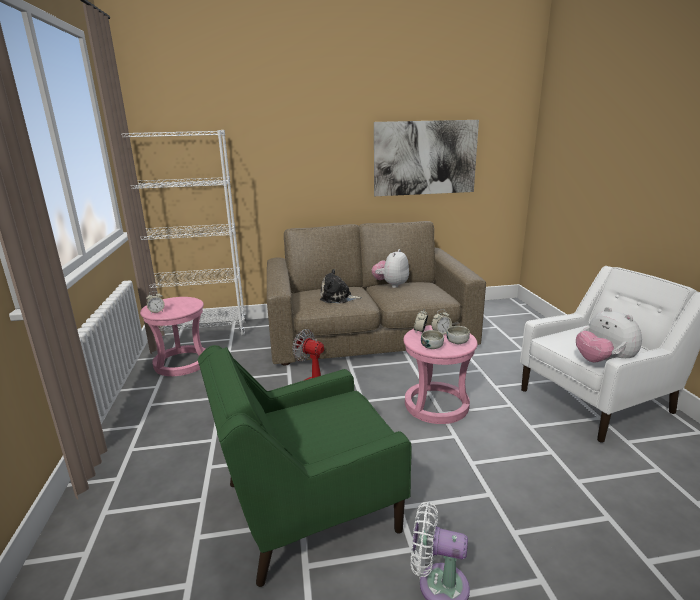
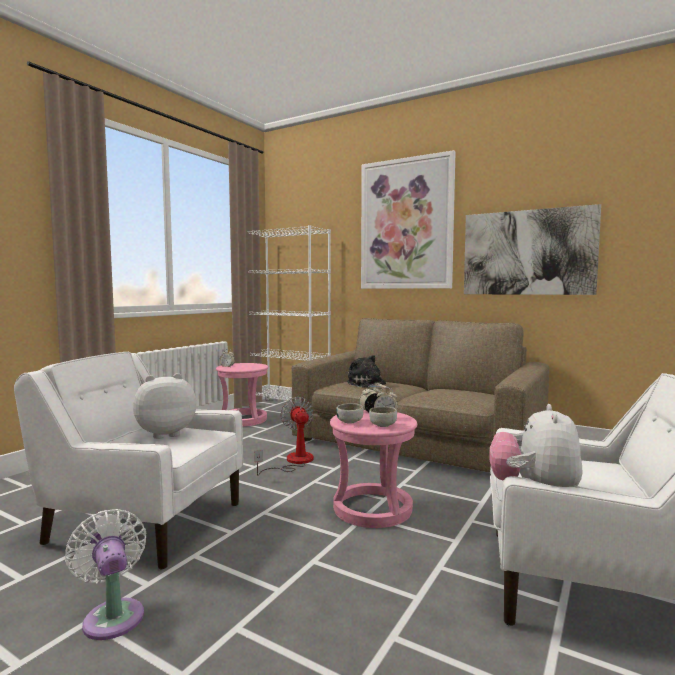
camera: 40 degrees right, 15 degrees down
(306, 508) = (144, 522): green armchair -> white armchair
(313, 127) = (406, 224): none -> picture
(391, 285) = (447, 388): plush toy -> plush toy (165, 434)

